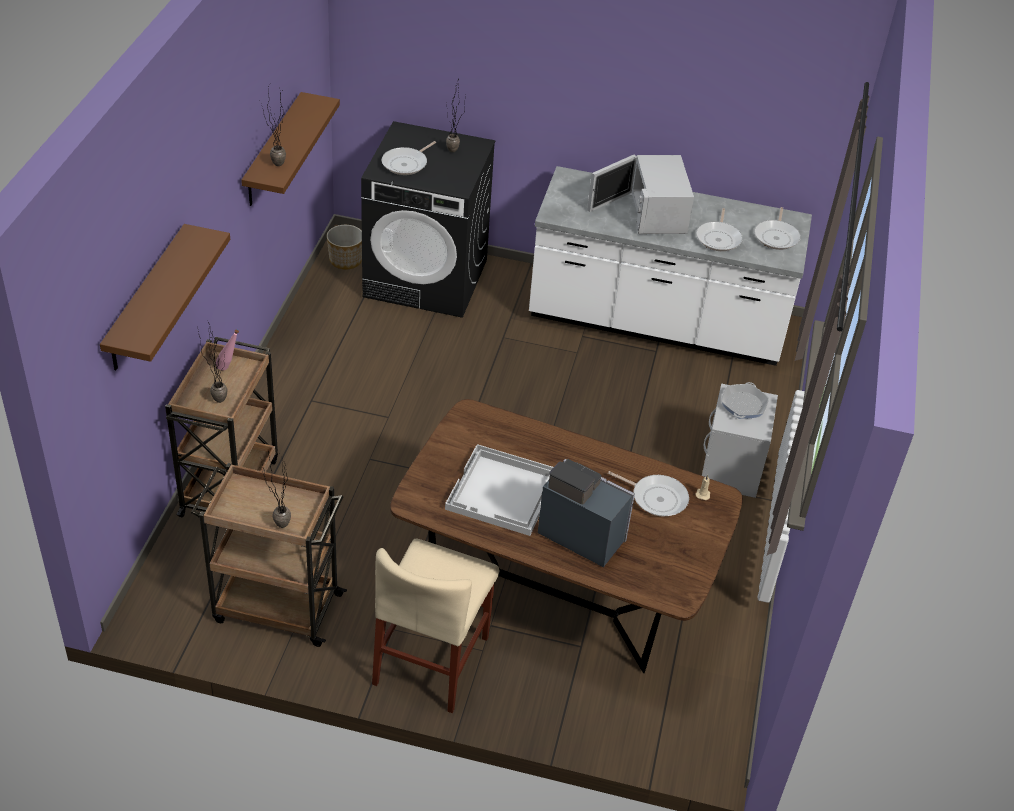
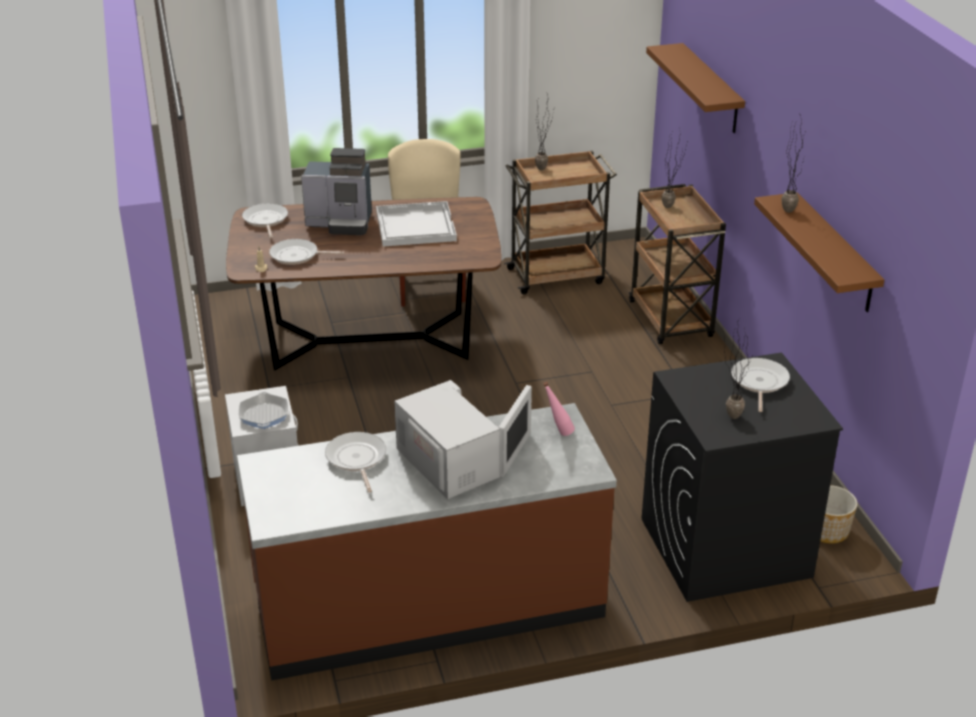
camera: 155 degrees right, 10 degrees down
(229, 369) = (688, 223): pink bottle -> pink bottle (558, 433)
(656, 323) = (428, 604): white counter -> brown counter
(776, 236) = (286, 488): frying pan -> frying pan (265, 220)

